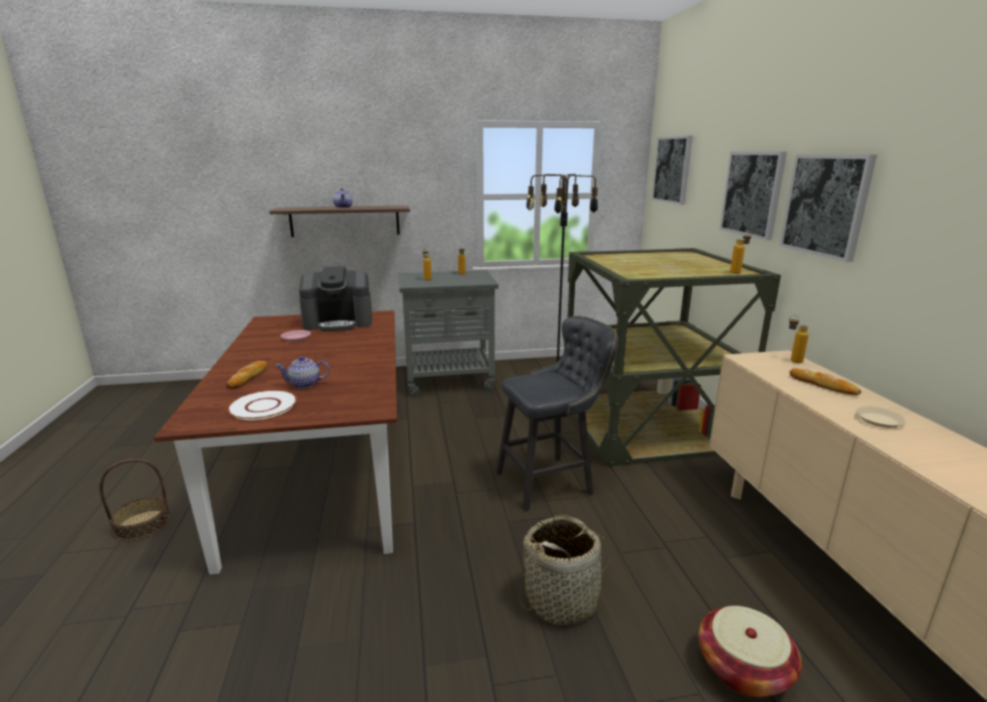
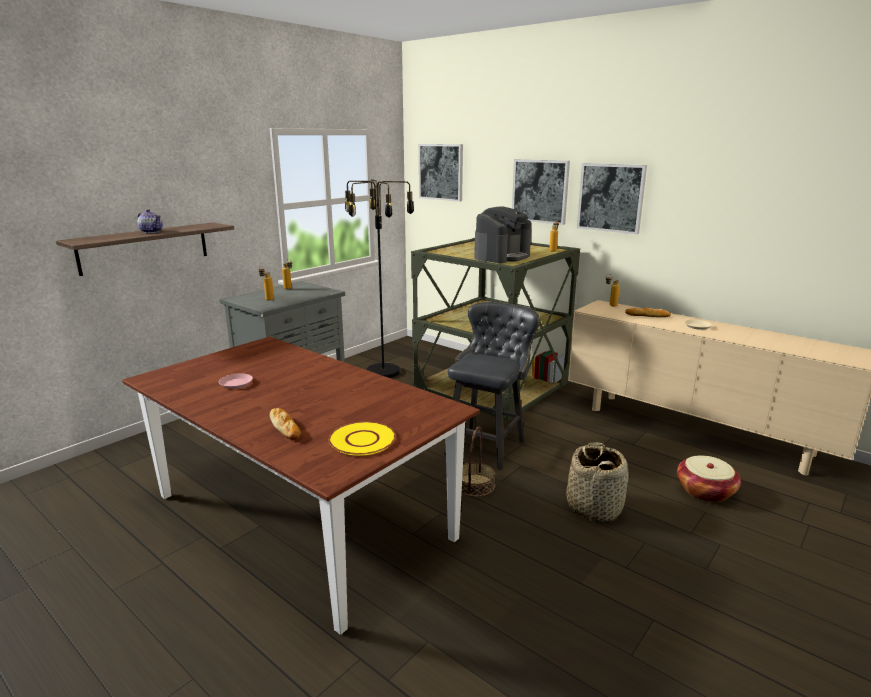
camera: 40 degrees left, 0 degrees up
(142, 525) = (187, 647): basket -> basket (474, 485)
(263, 406) = (363, 440): white plate -> yellow plate
(305, 384) = (353, 413): teapot -> none
(339, 322) = (243, 359): coffee machine -> coffee machine (502, 256)

